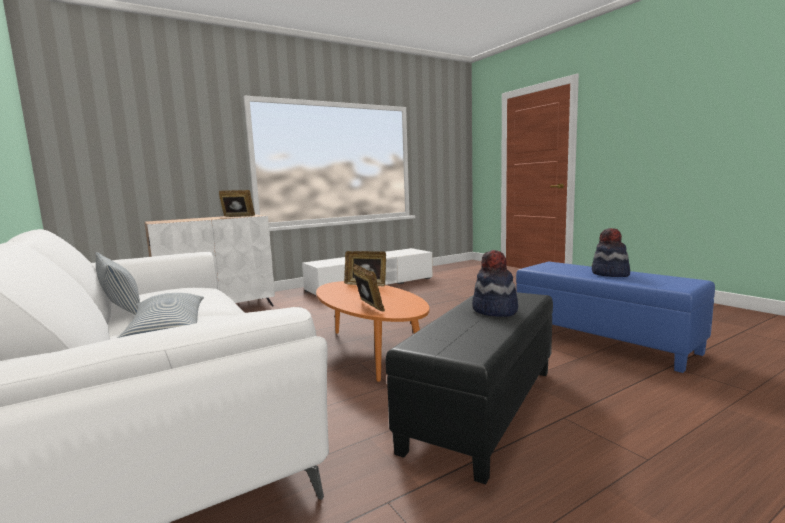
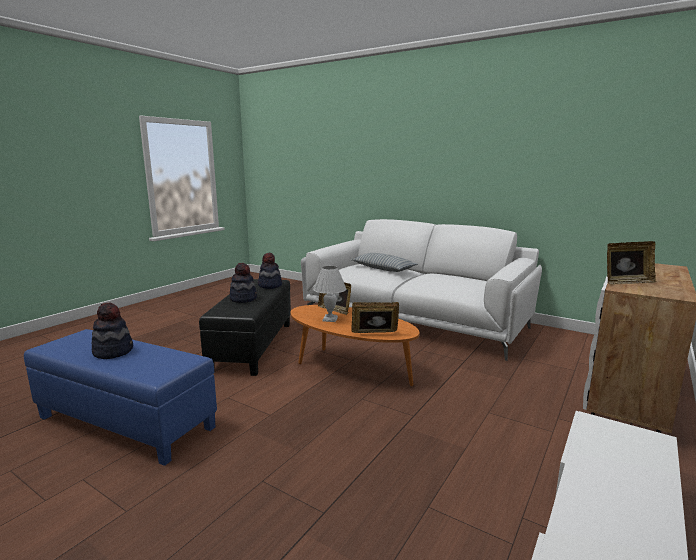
camera: 155 degrees right, 5 degrees up
(120, 307) = (458, 276): pillow -> none
(389, 298) = (330, 319): none -> white table lamp
(440, 333) = (270, 285): none -> hat

